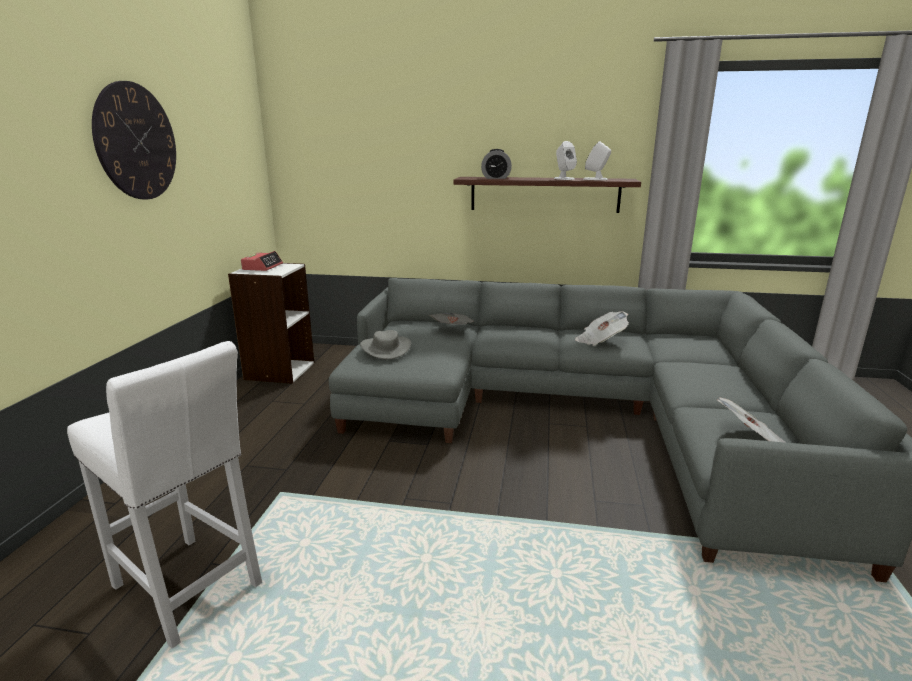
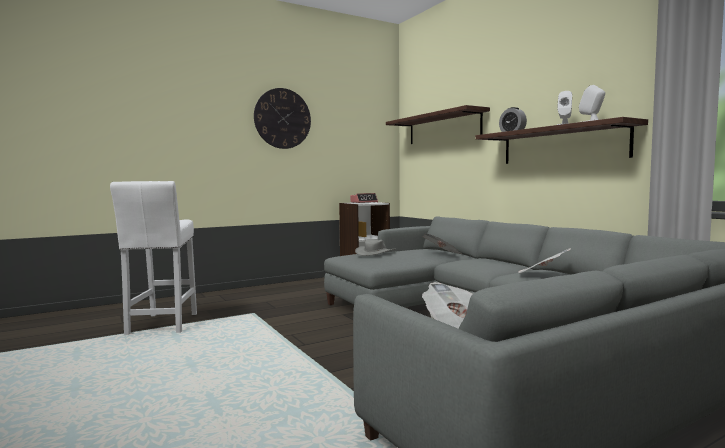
camera: 50 degrees right, 15 degrees down
(363, 155) = (443, 128): none -> shelf

